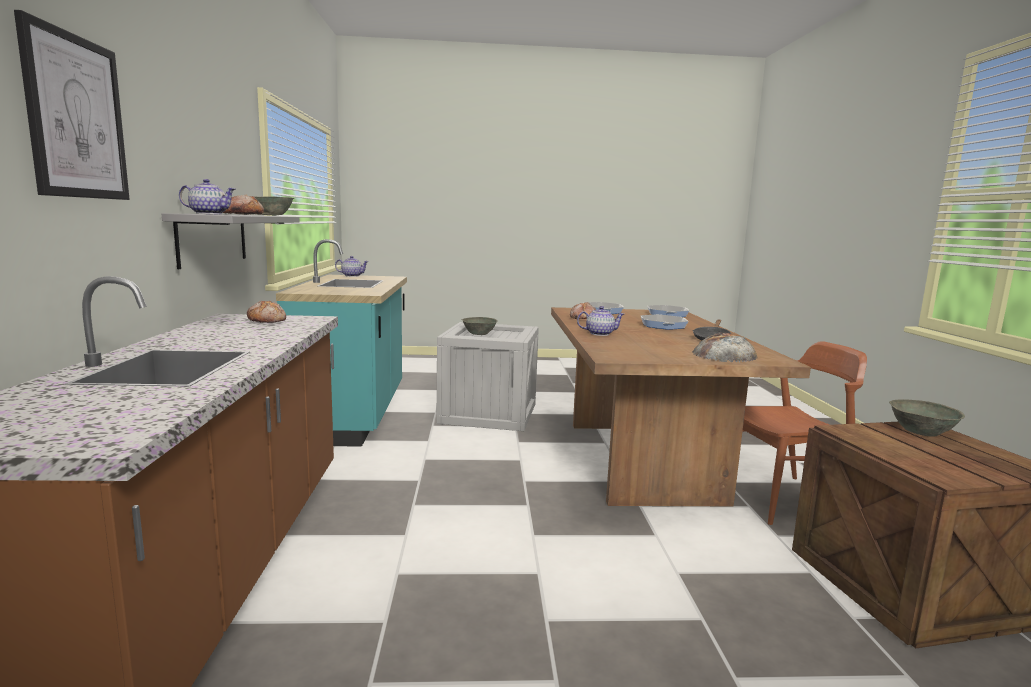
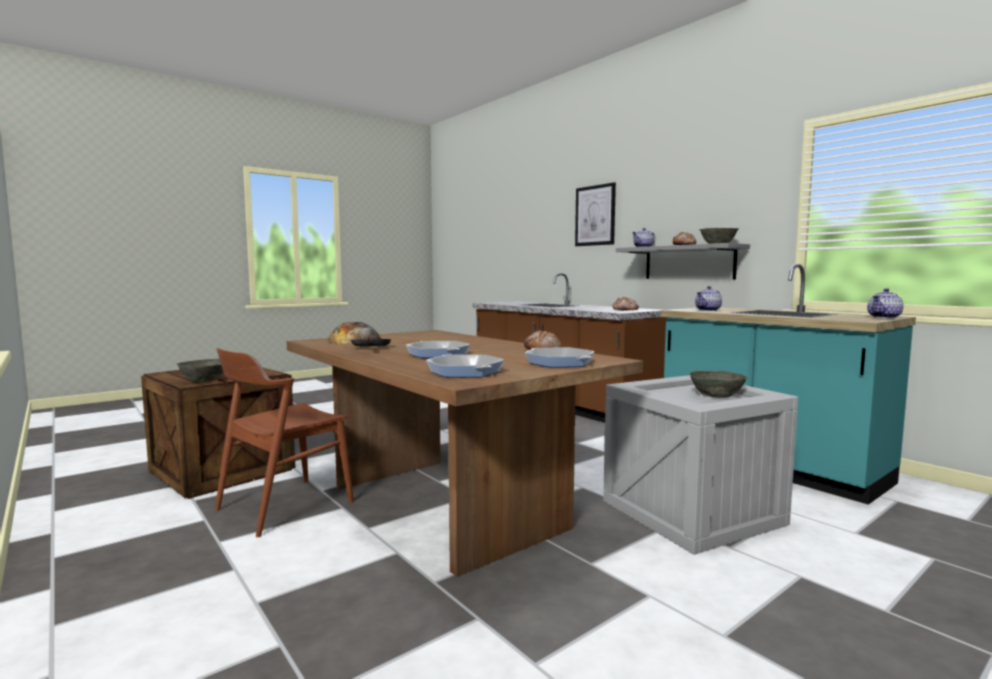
camera: 145 degrees right, 5 degrees down
(599, 333) = (477, 340): teapot -> teapot (708, 310)

